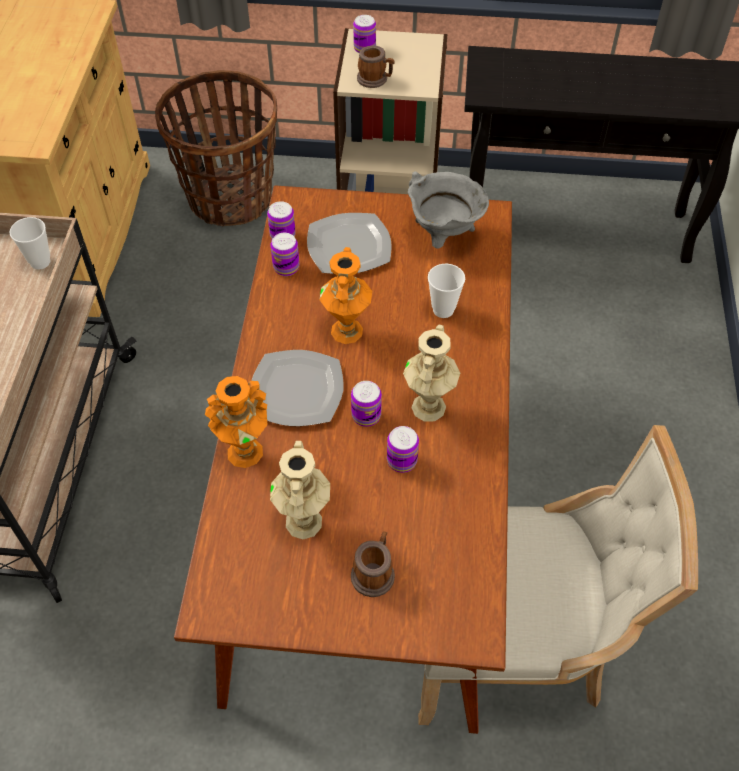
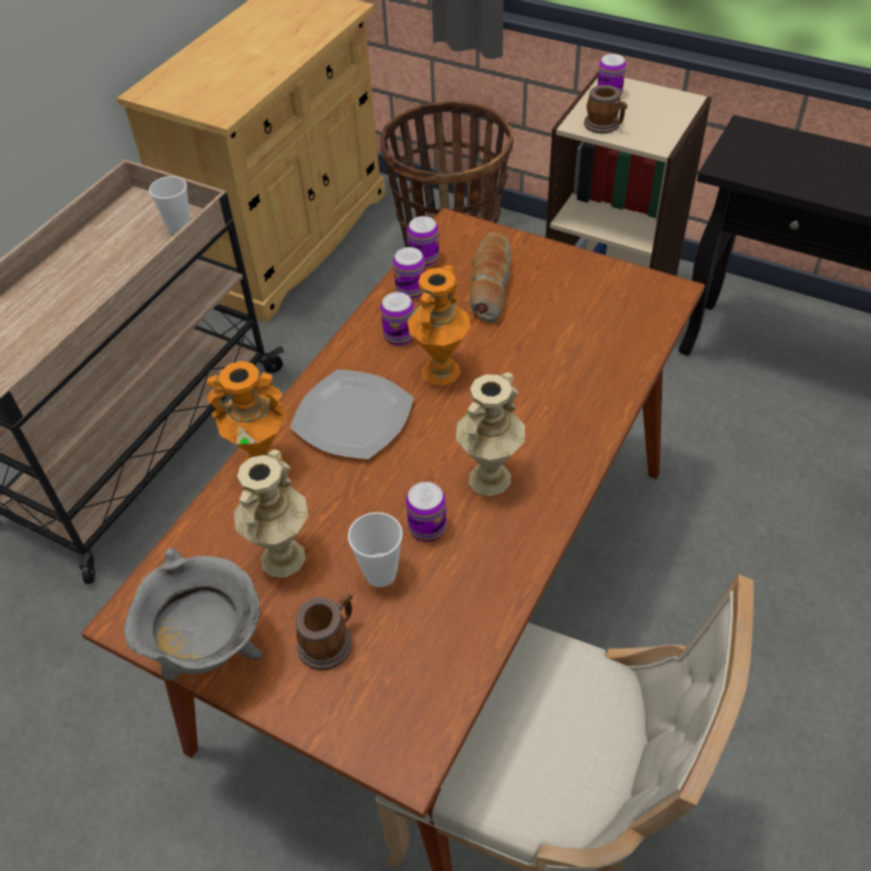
camera: 25 degrees right, 5 degrees down
(348, 246) = (489, 285): plate -> bread
(366, 415) = (413, 466): can -> can (399, 336)
(443, 236) = (603, 301): grey cooking pot -> grey cooking pot (211, 652)
(443, 310) = (562, 378): cup -> cup (380, 574)

